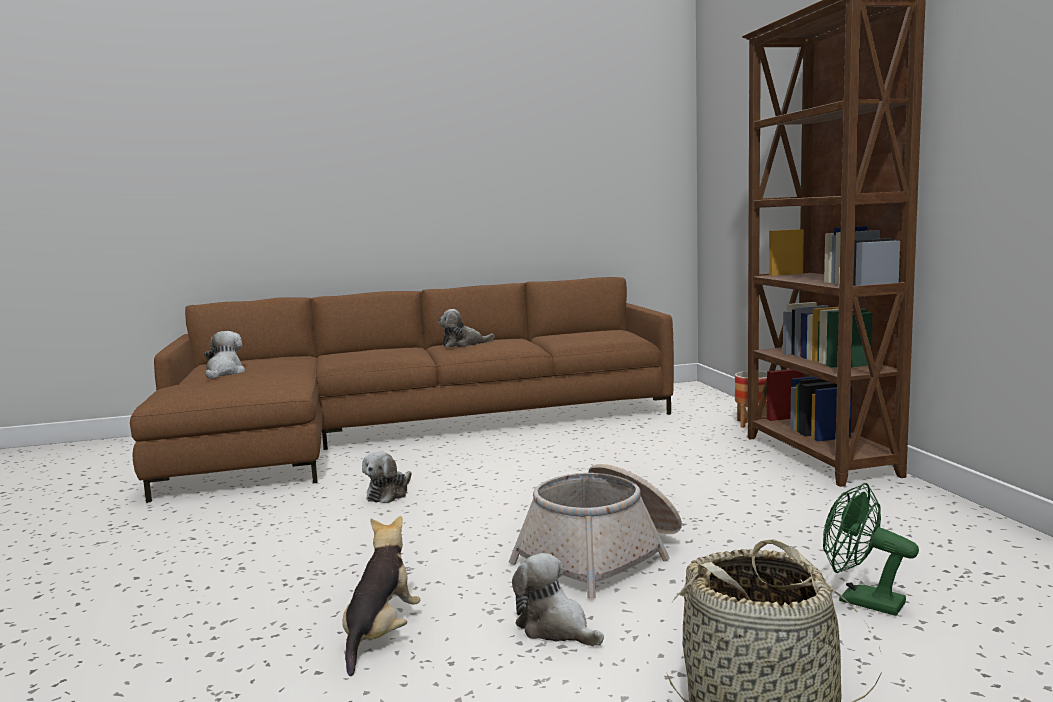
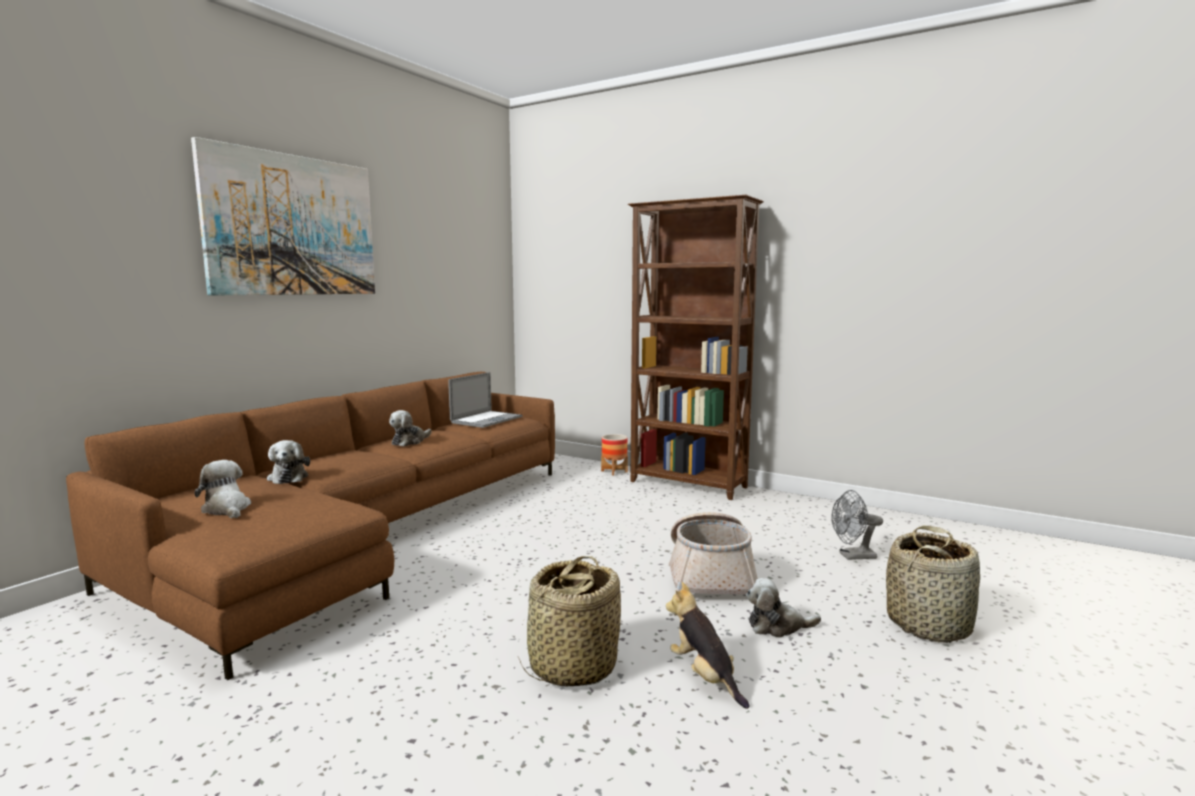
camera: 45 degrees left, 0 degrees up
(312, 577) = (572, 666): none -> basket
(383, 121) = (293, 226): none -> picture
(389, 493) = (478, 585): plush toy -> plush toy (288, 477)
(586, 333) = (486, 420): none -> laptop
(861, 600) = (852, 556): green fan -> grey fan

